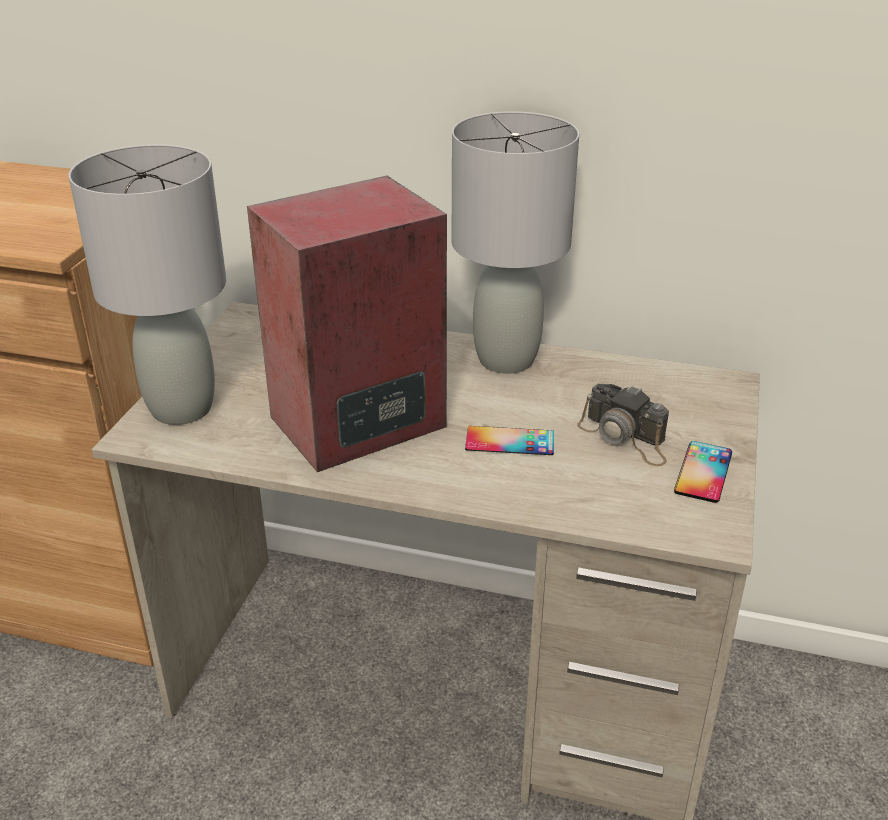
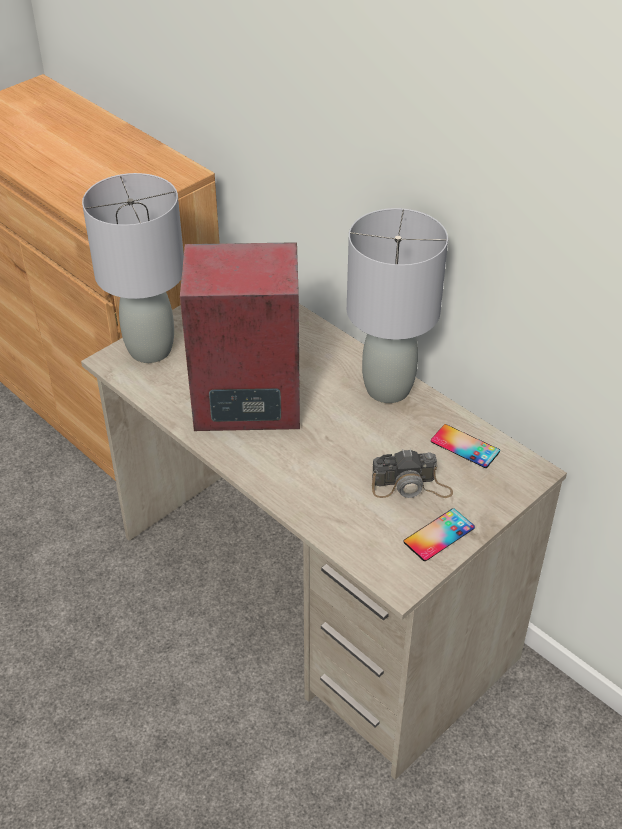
camera: 30 degrees right, 10 degrees up
(510, 441) = (331, 457): phone -> phone (465, 446)
(625, 438) = (411, 486): camera -> camera turned 75 degrees counterclockwise

